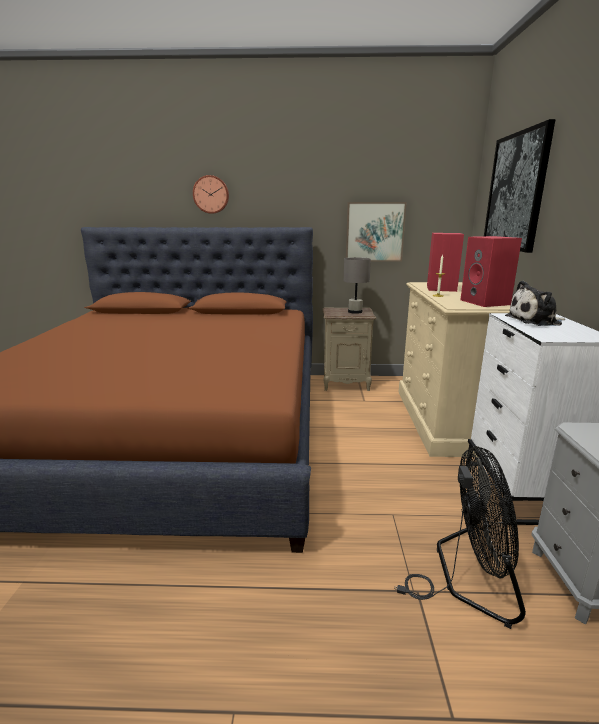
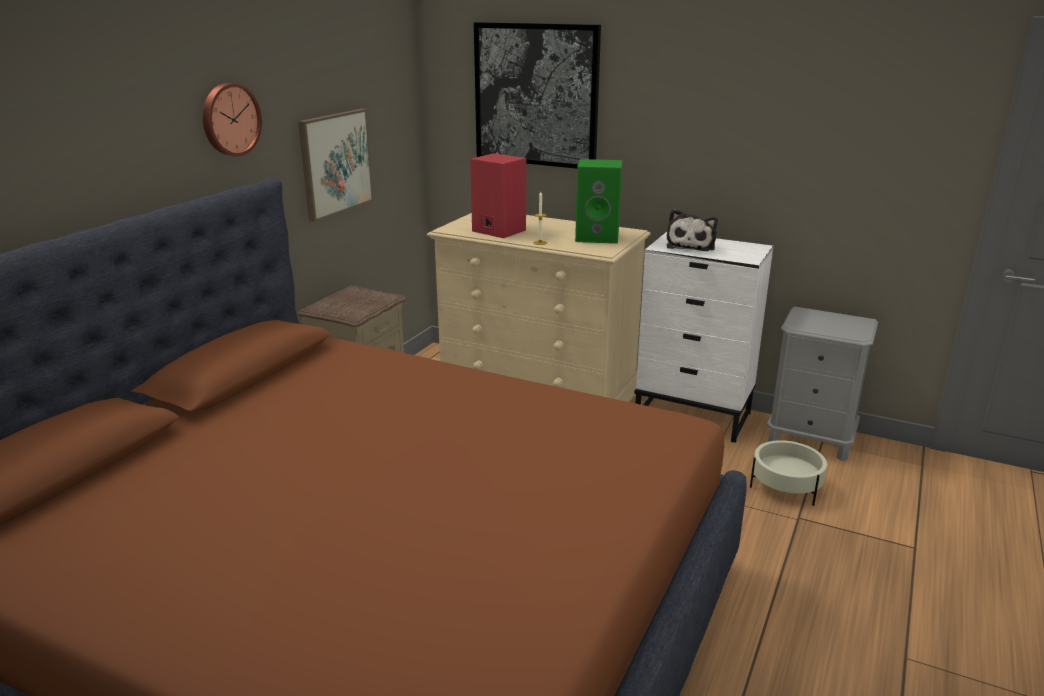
camera: 65 degrees left, 5 degrees up
(211, 194) = (77, 148): wall clock -> wall clock (229, 119)
(354, 312) = (362, 299): grey table lamp -> none
(462, 574) = (785, 487): black fan -> beige planter
(486, 302) = (598, 237): red speaker -> green speaker

